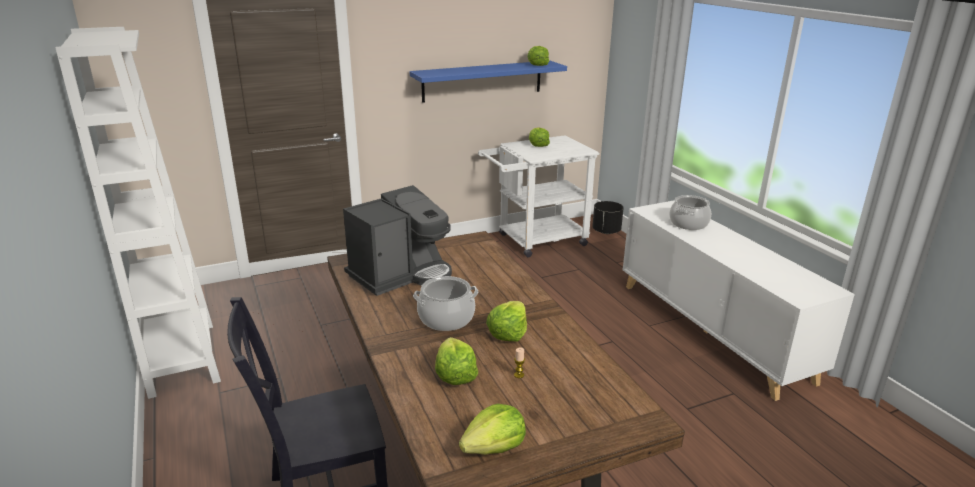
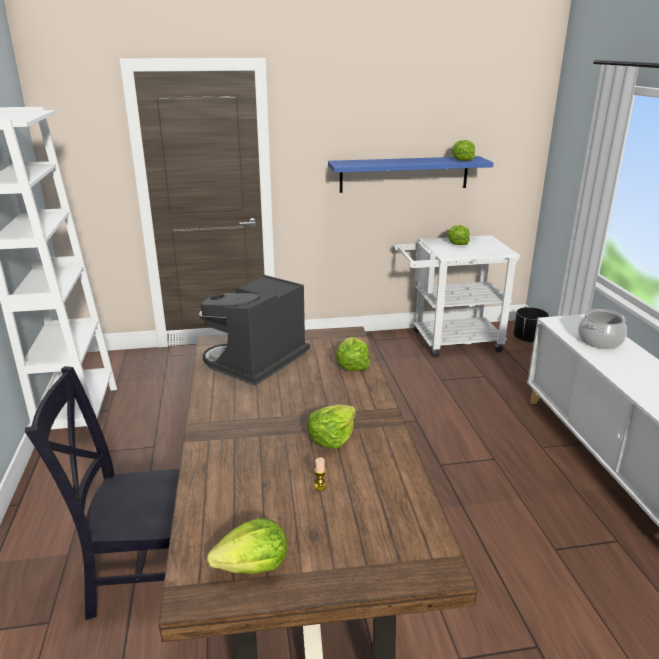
camera: 15 degrees right, 0 degrees up
(401, 275) = (256, 362): coffee machine -> coffee machine turned 150 degrees clockwise
(446, 318) = (277, 413): cooking pot -> none
(455, 374) = (254, 475): lettuce -> lettuce (352, 365)

